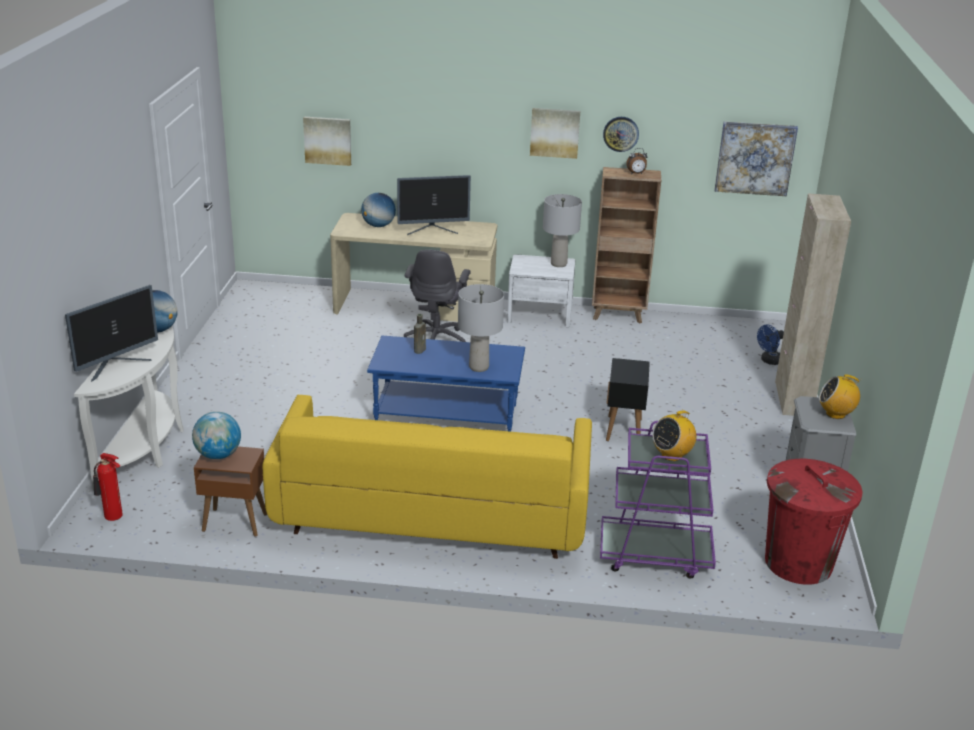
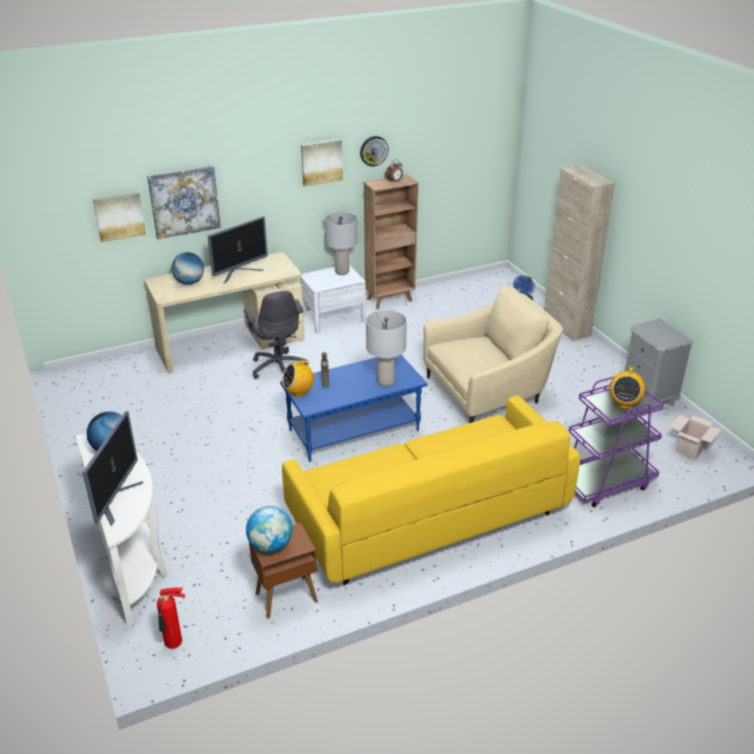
camera: 30 degrees left, 5 degrees up
(624, 430) = (488, 392): black side table -> beige armchair
(755, 158) = (473, 147): picture -> picture (184, 202)
(798, 562) = (690, 448): red trash can -> cardboard box
(836, 414) = (667, 331): radio -> radio (299, 392)

